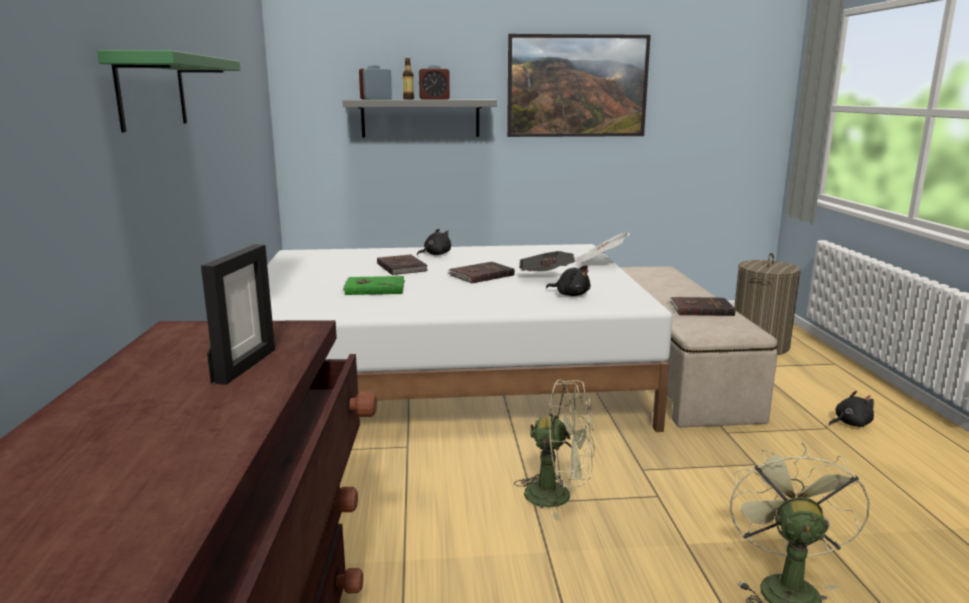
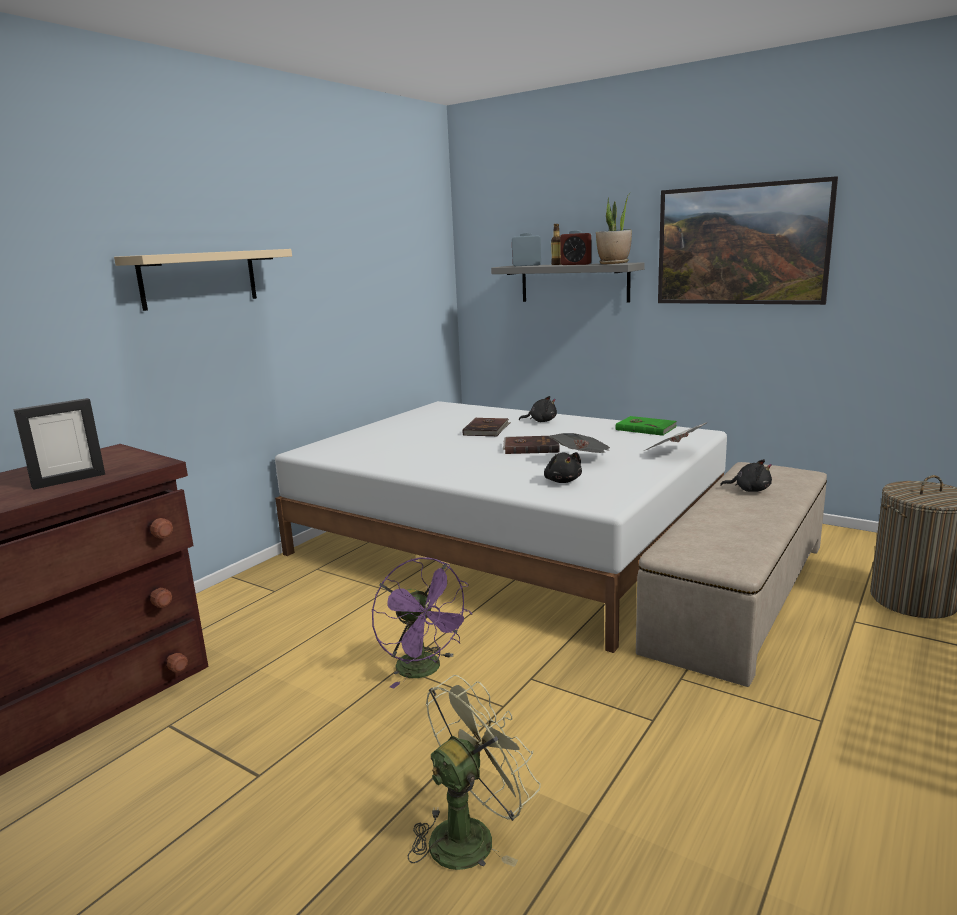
camera: 40 degrees right, 0 degrees up
(152, 92) = (199, 278): green shelf -> beige shelf
(374, 288) = (424, 445): green book -> green book (645, 428)
(473, 99) = (613, 263): none -> potted plant
(558, 496) = (425, 670): green fan -> purple fan
(700, 309) = (735, 527): brown book -> none
(850, 423) = (866, 728): black plush toy -> black plush toy (749, 490)

